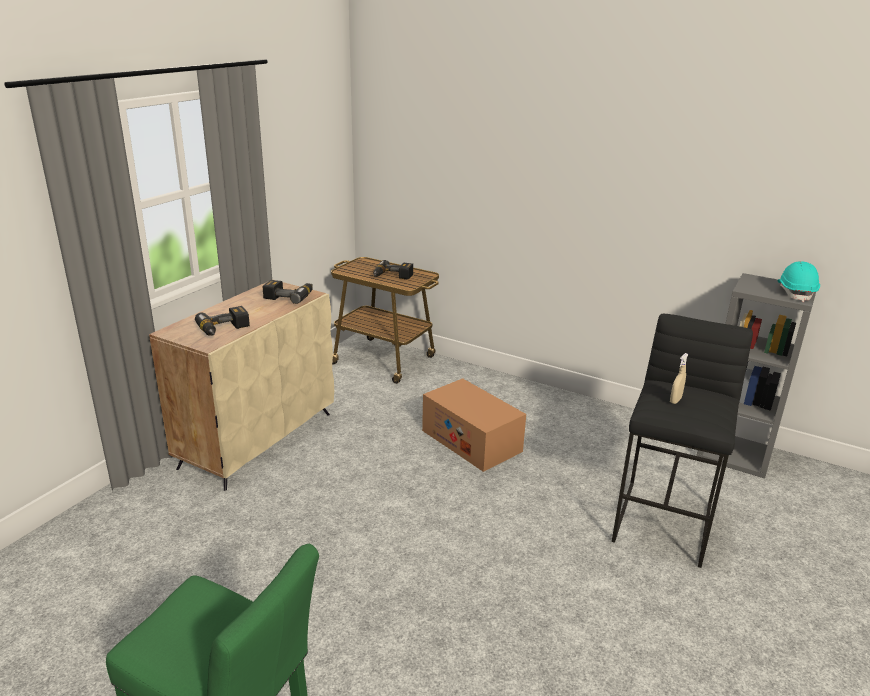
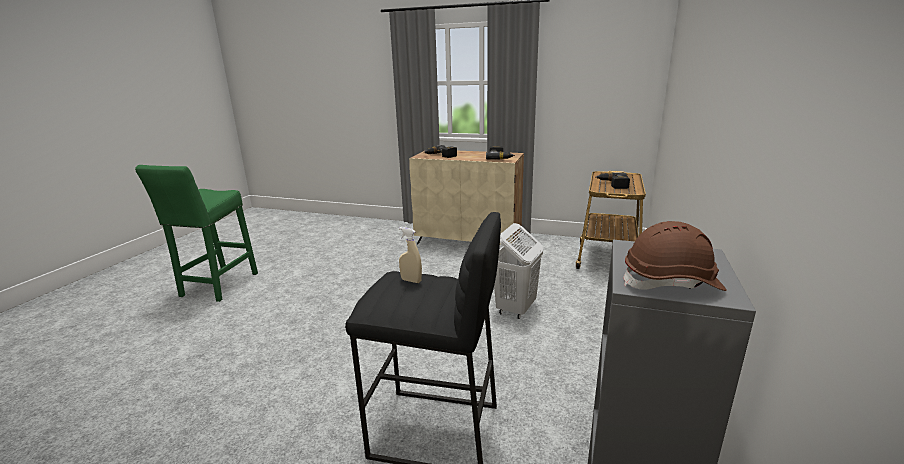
camera: 80 degrees right, 5 degrees down
(471, 440) = (515, 309): cardboard box -> white laundry basket
(795, 292) = (672, 283): turquoise hard hat -> brown hard hat

